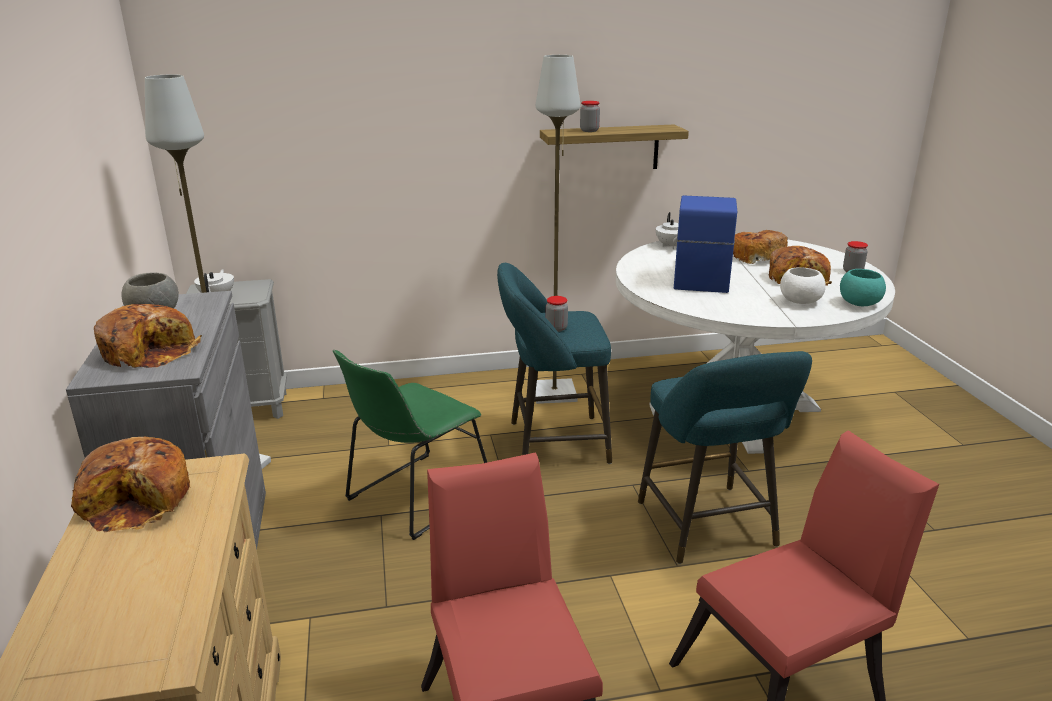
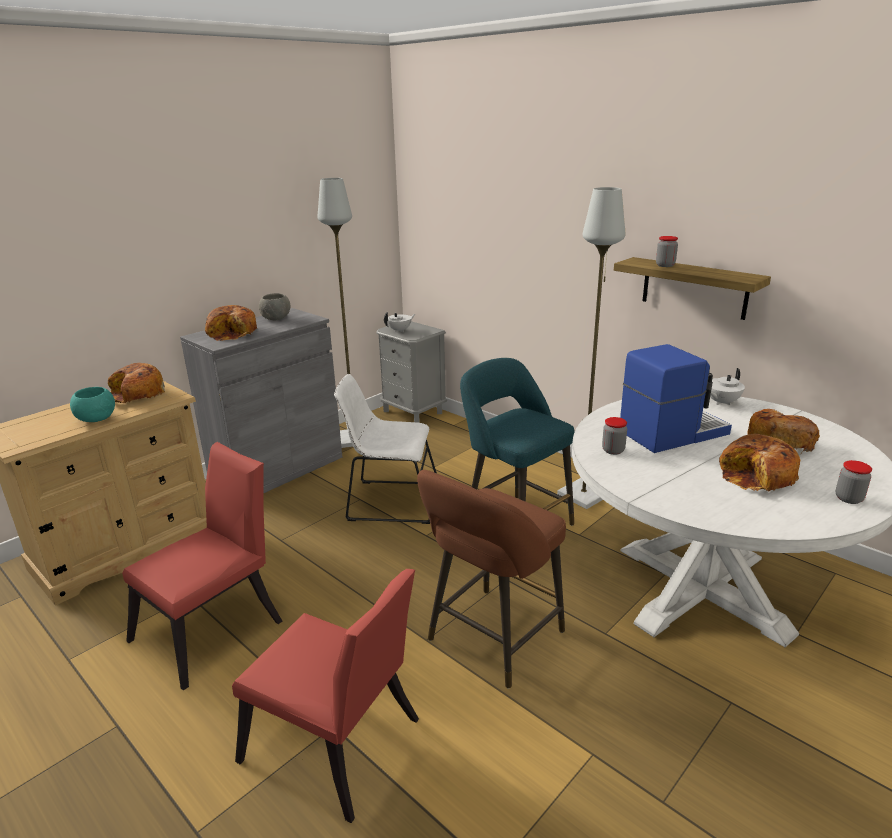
camera: 55 degrees right, 0 degrees up
(415, 497) = (389, 501): green chair -> white chair
(556, 328) = (511, 423): jar -> jar (613, 450)
(709, 529) = (491, 640): turquoise stool -> brown stool
(800, 302) = (696, 490): white bowl -> none
(858, 304) = (752, 521): turquoise bowl -> turquoise bowl (96, 419)

